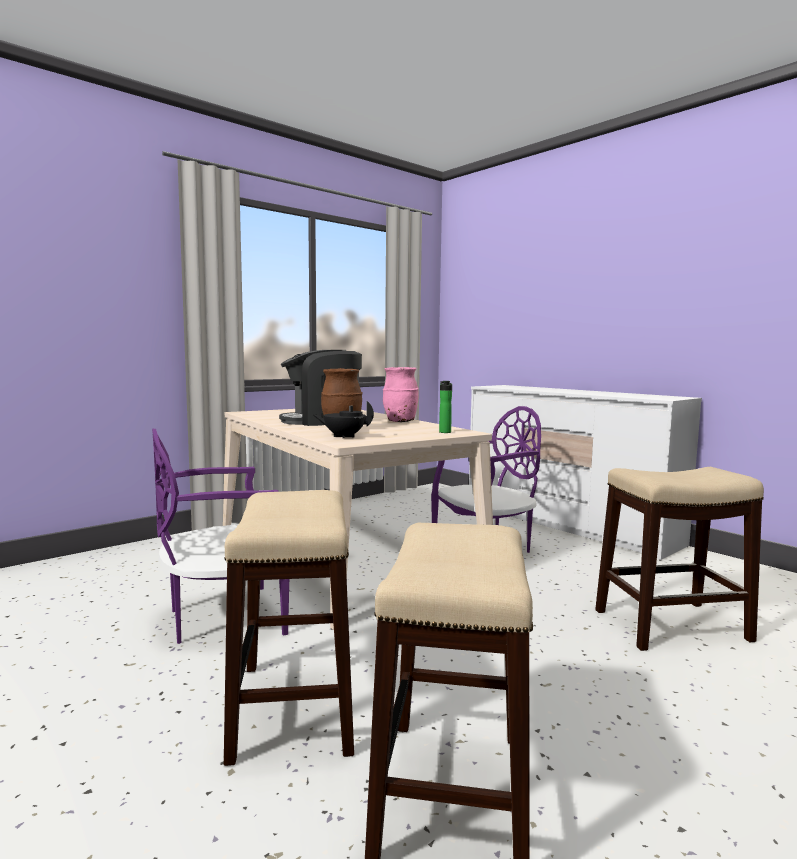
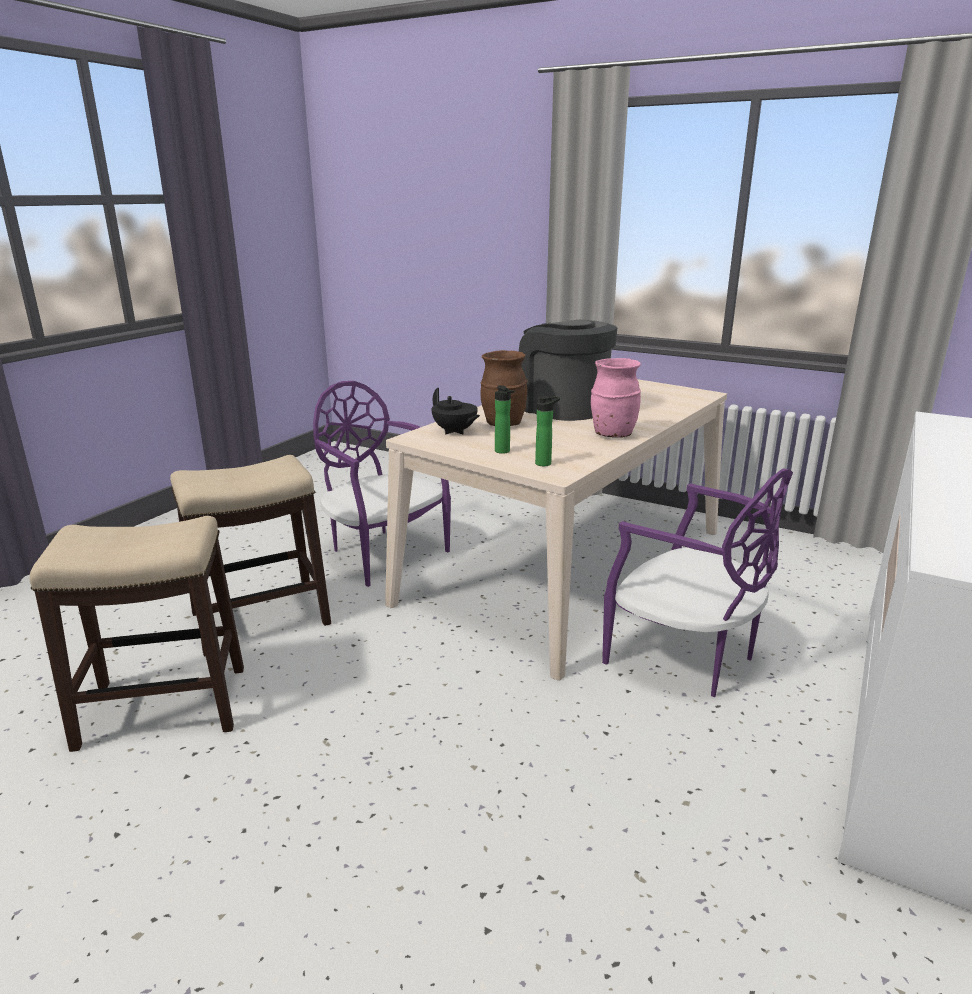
camera: 70 degrees right, 15 degrees up
(344, 437) = (455, 432): black teapot -> black teapot turned 150 degrees clockwise
(410, 434) = (503, 452): none -> bottle
(672, 625) = (531, 859): stool -> none

